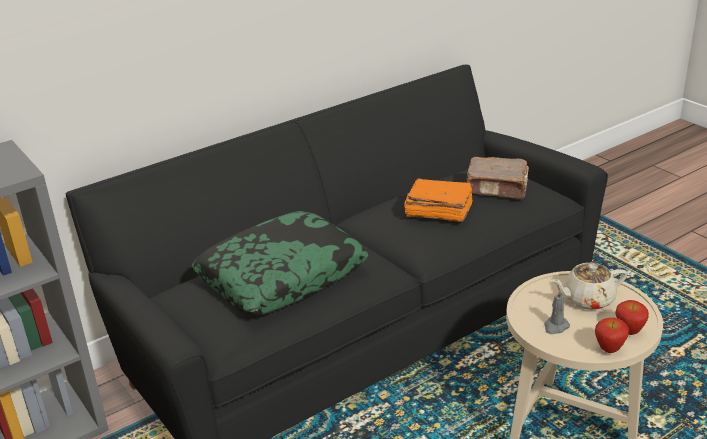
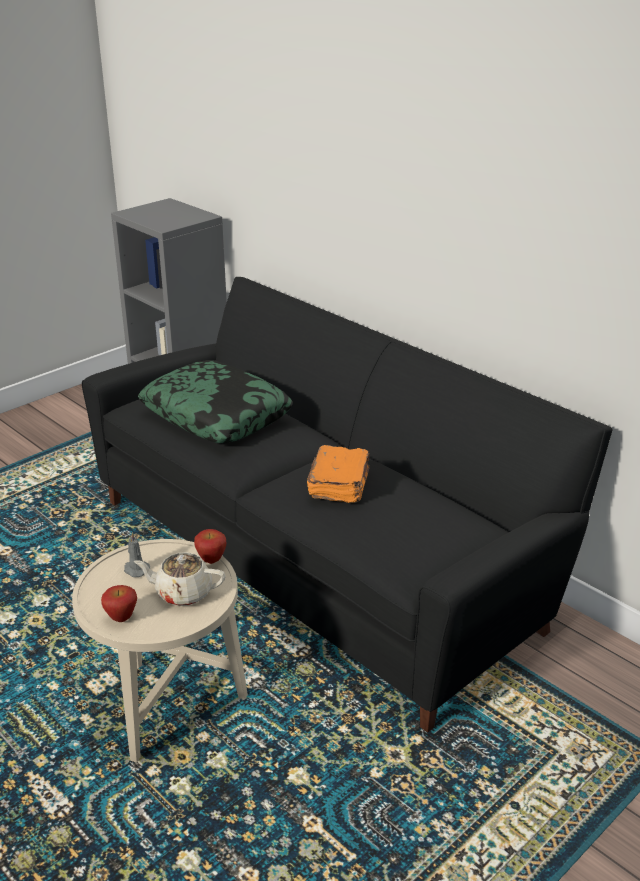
camera: 80 degrees right, 0 degrees up
(498, 188) = (401, 524): brown book -> none
(587, 299) = (182, 592): beige teapot -> beige teapot turned 60 degrees counterclockwise
(609, 349) = (90, 600): apple -> apple (211, 560)

